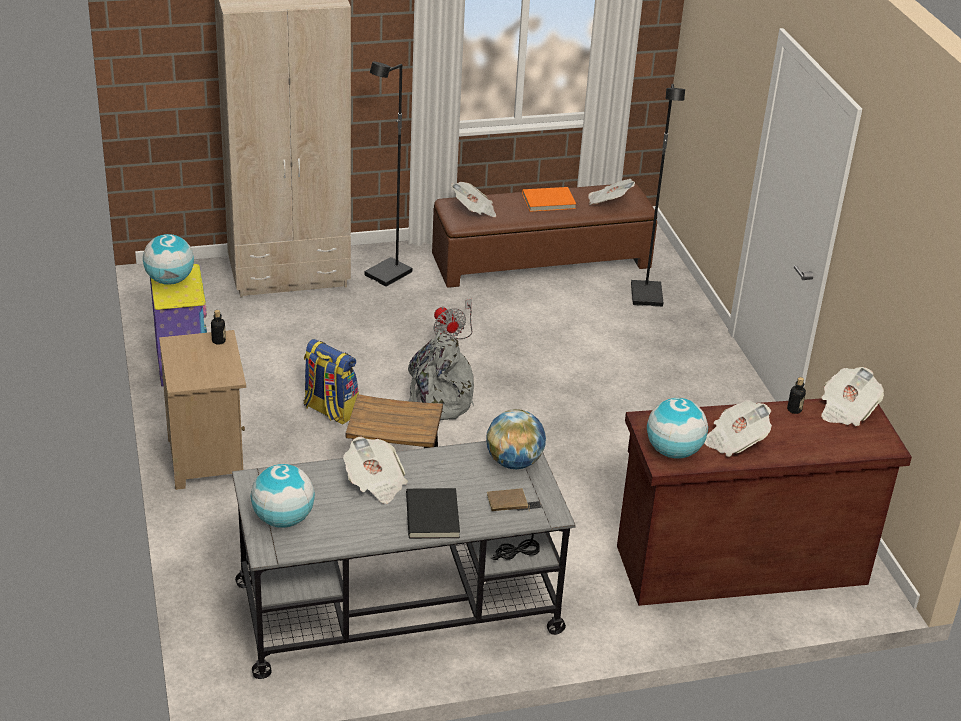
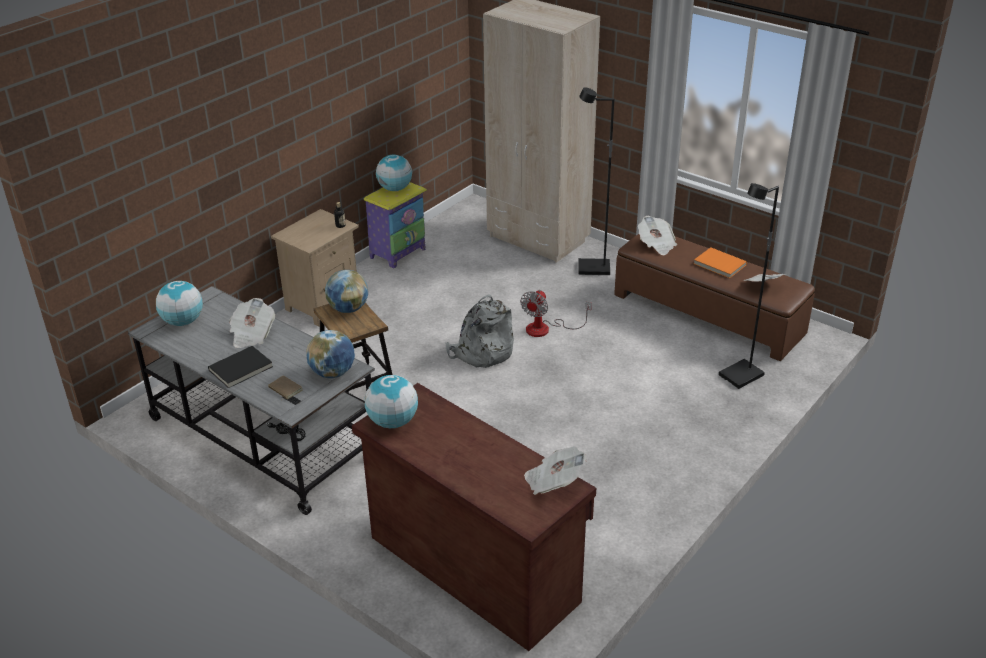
camera: 55 degrees right, 0 degrees up
(330, 410) = (423, 320): backpack -> none
(377, 412) = (348, 309): none -> globe
(734, 441) = (439, 444): newspaper -> none
(794, 410) = (519, 455): bottle -> none

